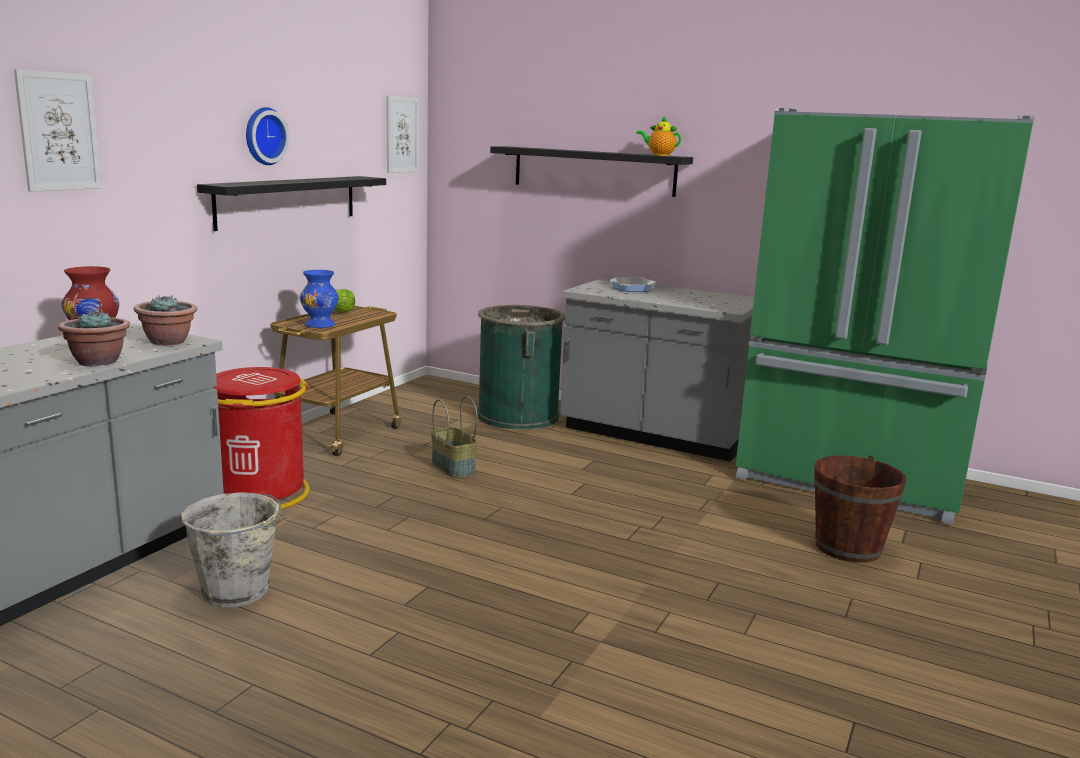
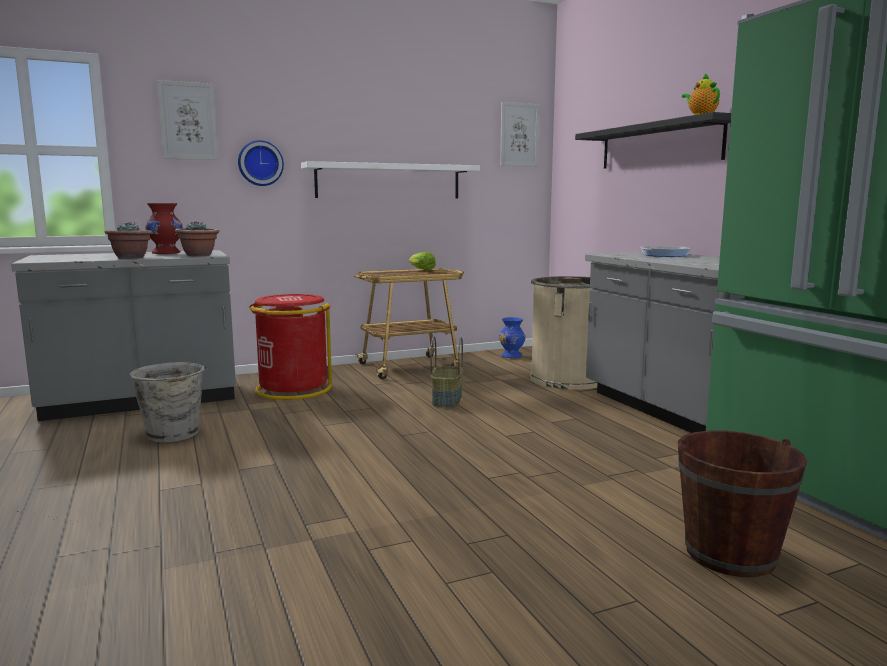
camera: 40 degrees right, 5 degrees down
(263, 136) = (365, 130): wall clock -> wall clock (260, 163)
(288, 201) = (389, 181): black shelf -> white shelf
(320, 325) = (387, 274): blue vase -> blue vase (512, 356)
(518, 416) = (568, 378): green trash can -> beige trash can

